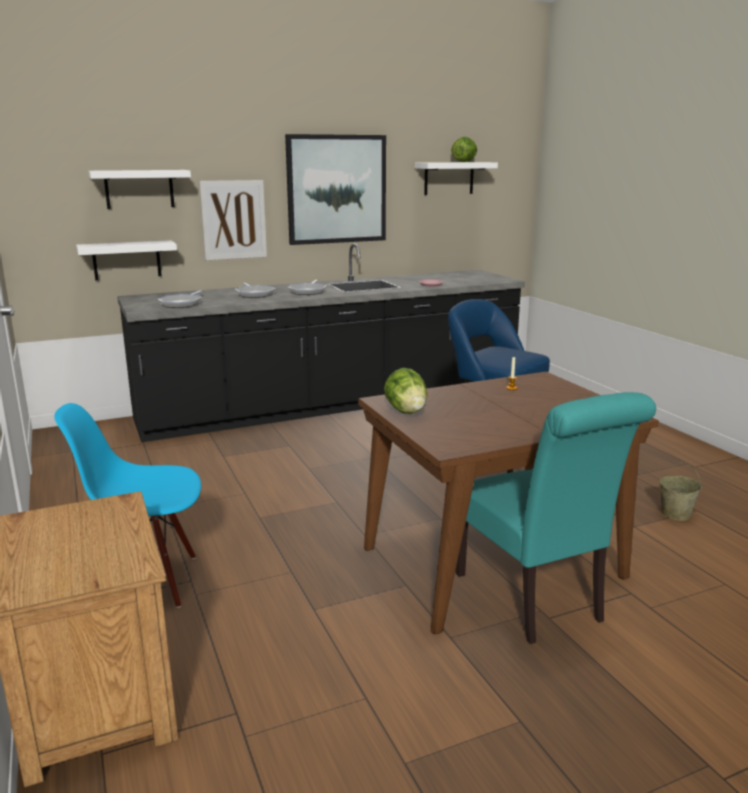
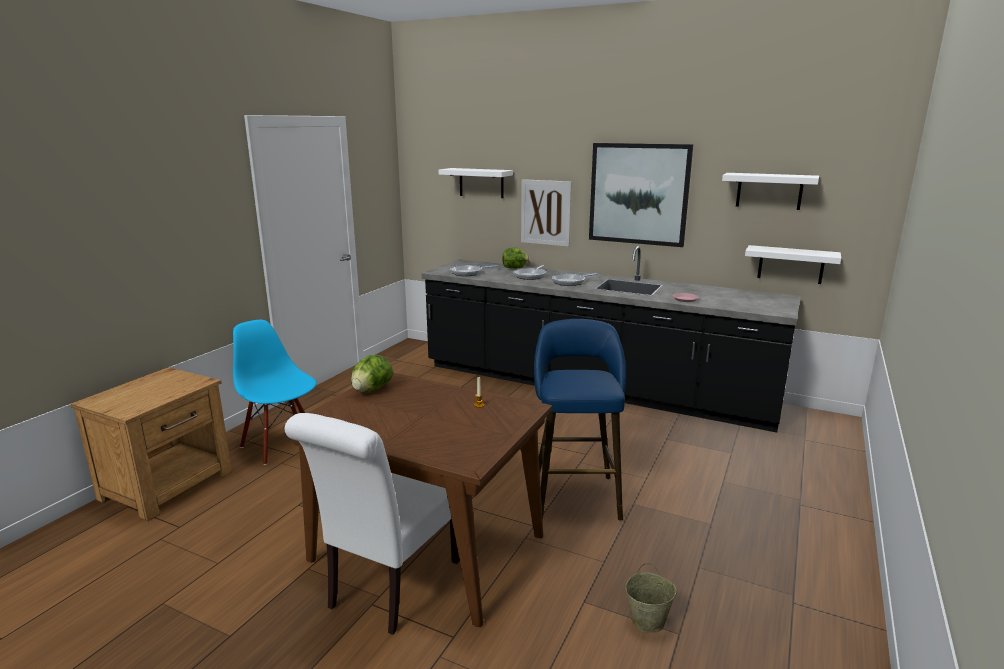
camera: 50 degrees right, 0 degrees up
(126, 260) = (469, 234): white shelf -> white shelf (791, 264)
(464, 162) = (780, 175): lettuce -> lettuce (515, 268)
(533, 601) = (389, 588): turquoise chair -> white chair

